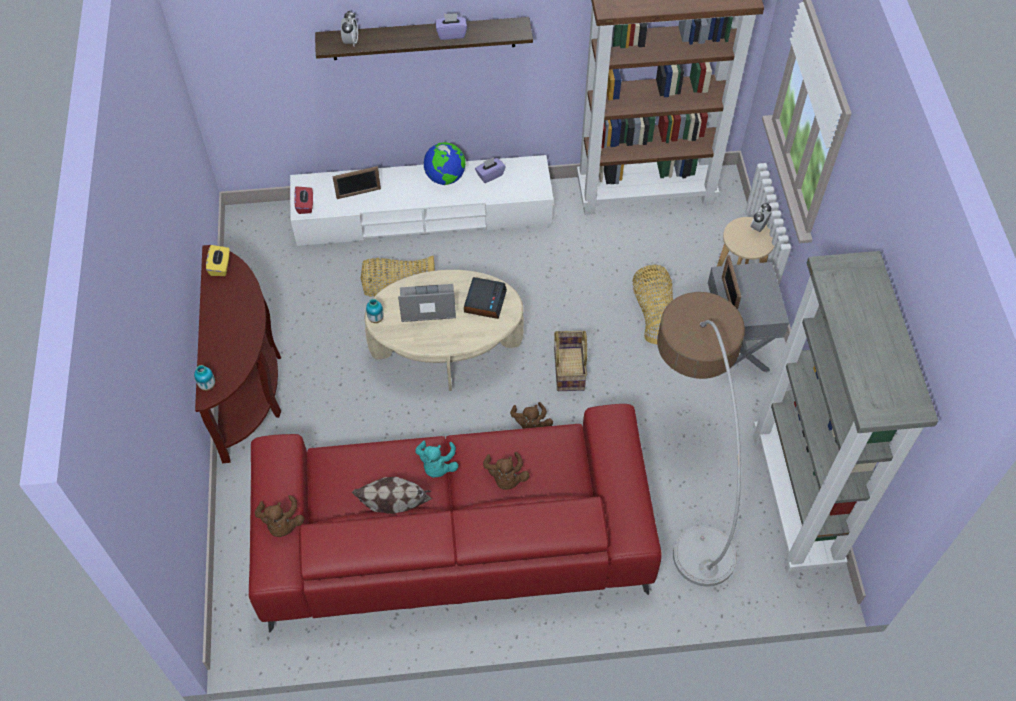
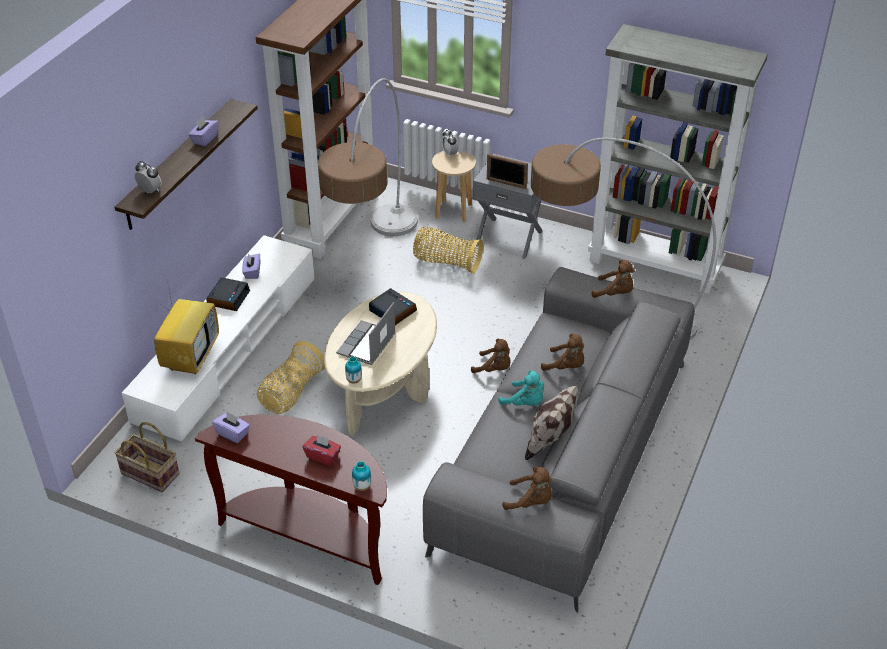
camera: 60 degrees left, 15 degrees down
(220, 266) = (232, 433): yellow tissue box -> purple tissue box
(305, 205) = (168, 395): red tissue box -> red tissue box (322, 456)
(358, 193) = (191, 356): picture frame -> television
(445, 177) = (228, 298): globe -> alarm clock
(454, 537) = (564, 454): red sofa -> grey sofa
(568, 369) = (458, 327): basket -> basket (149, 474)
(612, 257) = (374, 261): none -> floor lamp
(618, 471) = (615, 293): none -> brown plush toy

